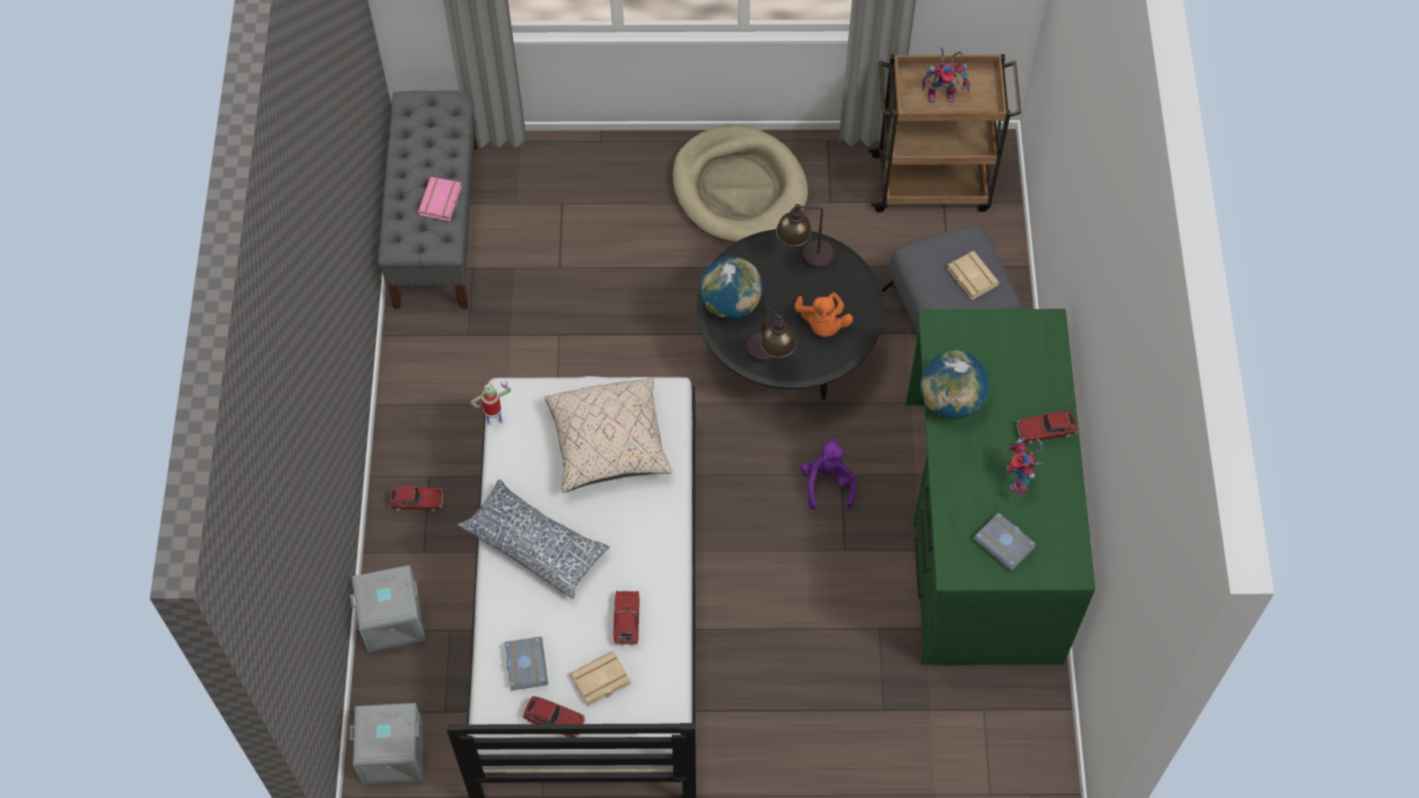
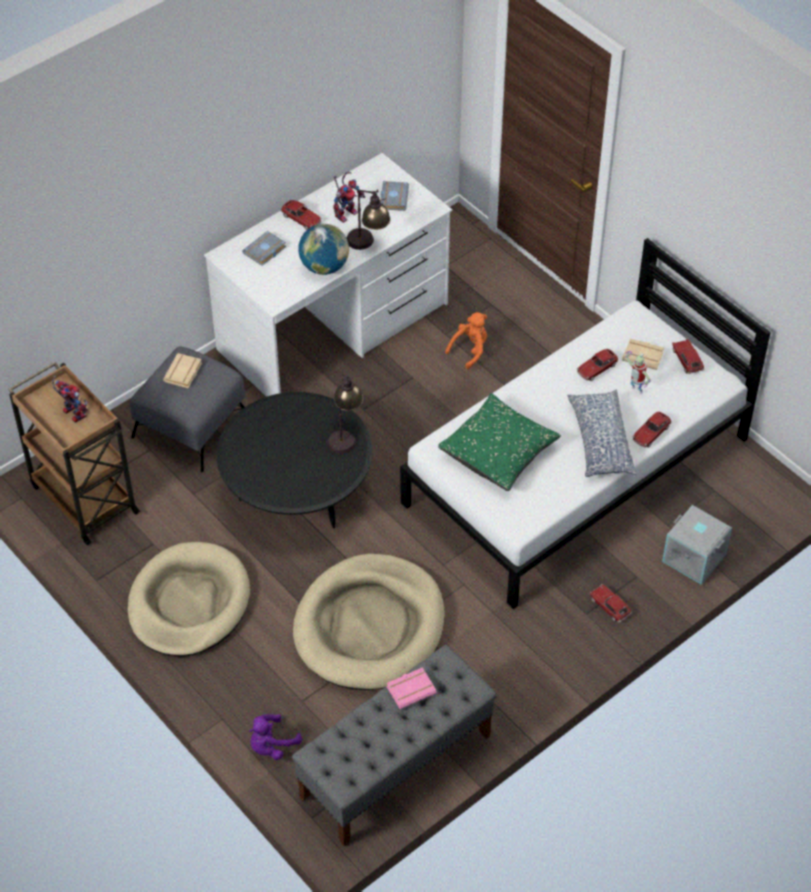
camera: 130 degrees left, 10 degrees down
(392, 754) = (765, 495): grey storage box -> none
(495, 420) = (545, 520): toy robot -> toy robot (635, 390)
(499, 598) = (651, 433): none -> toy car
(524, 664) = (674, 393): grey book -> grey book (265, 251)
(585, 300) = (369, 626): none -> beige dog bed
(609, 445) = (498, 452): beige pillow -> green pillow
(730, 304) = (324, 480): globe -> none
(804, 258) = (249, 465): table lamp -> table lamp (368, 244)
(822, 324) = (292, 424): orange plush toy -> orange plush toy (470, 350)
(827, 483) = (376, 411): purple plush toy -> purple plush toy (271, 745)
(980, 529) = (334, 327): green desk -> white desk

